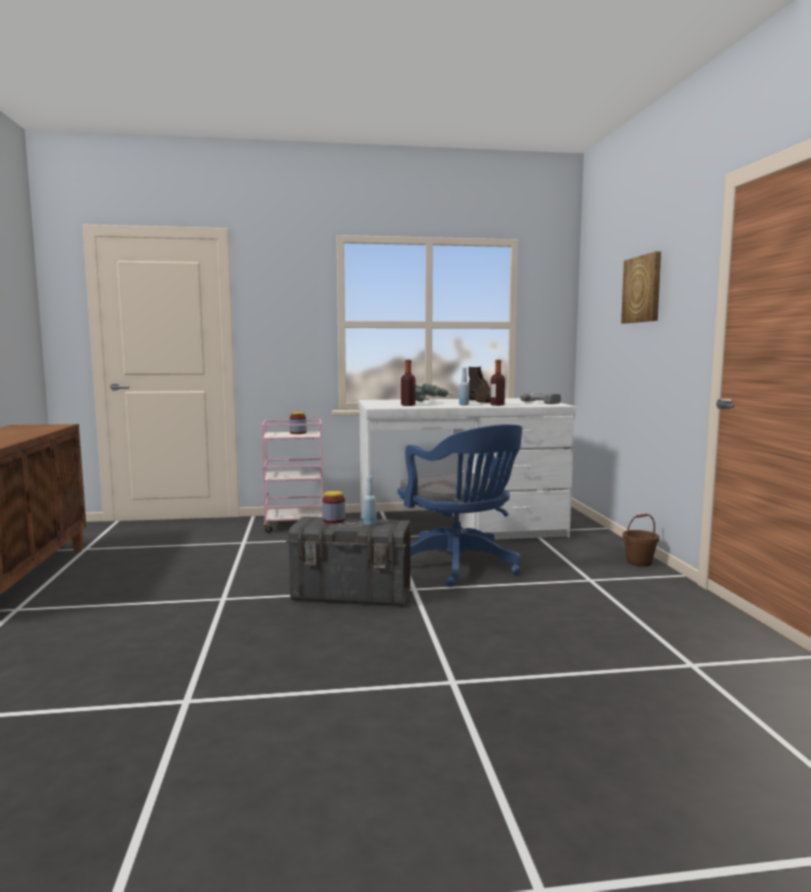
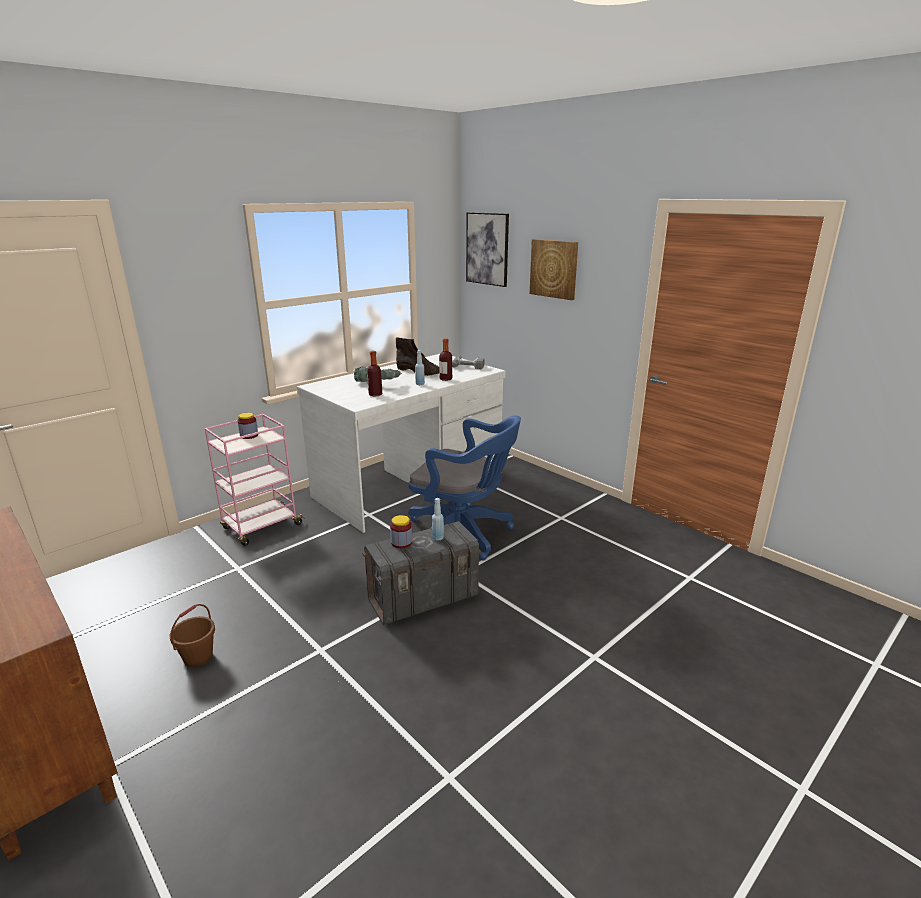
camera: 35 degrees left, 15 degrees up
(596, 284) = (487, 249): none -> picture
(639, 562) = (569, 488): brown bucket -> brown bucket (198, 657)

